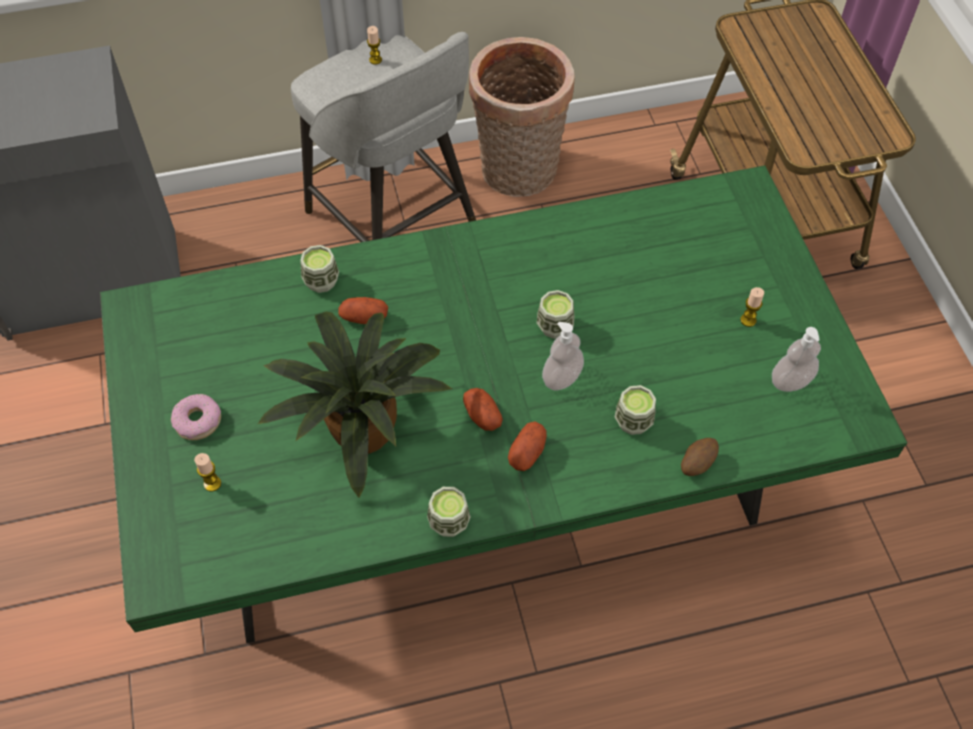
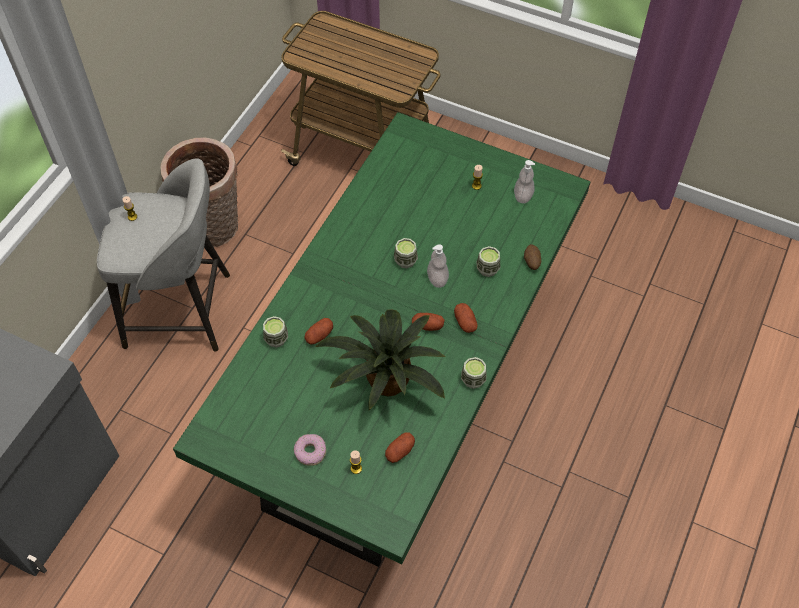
camera: 50 degrees left, 0 degrees up
(274, 513) = (400, 451): none -> potato

